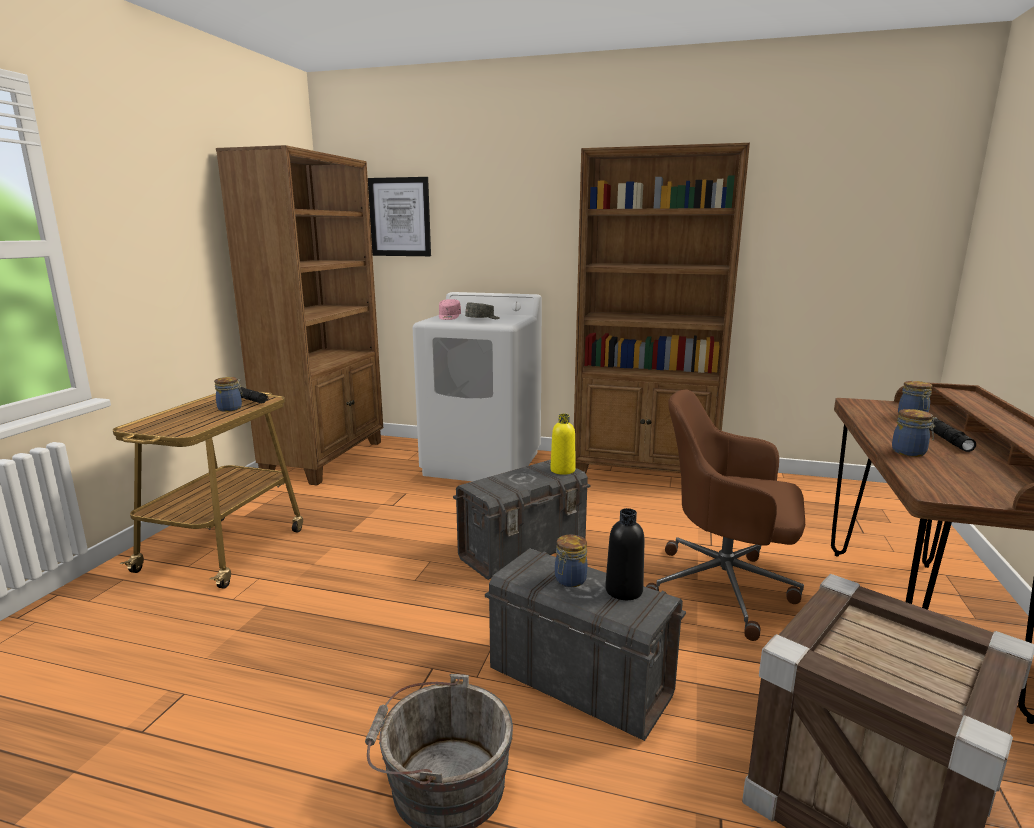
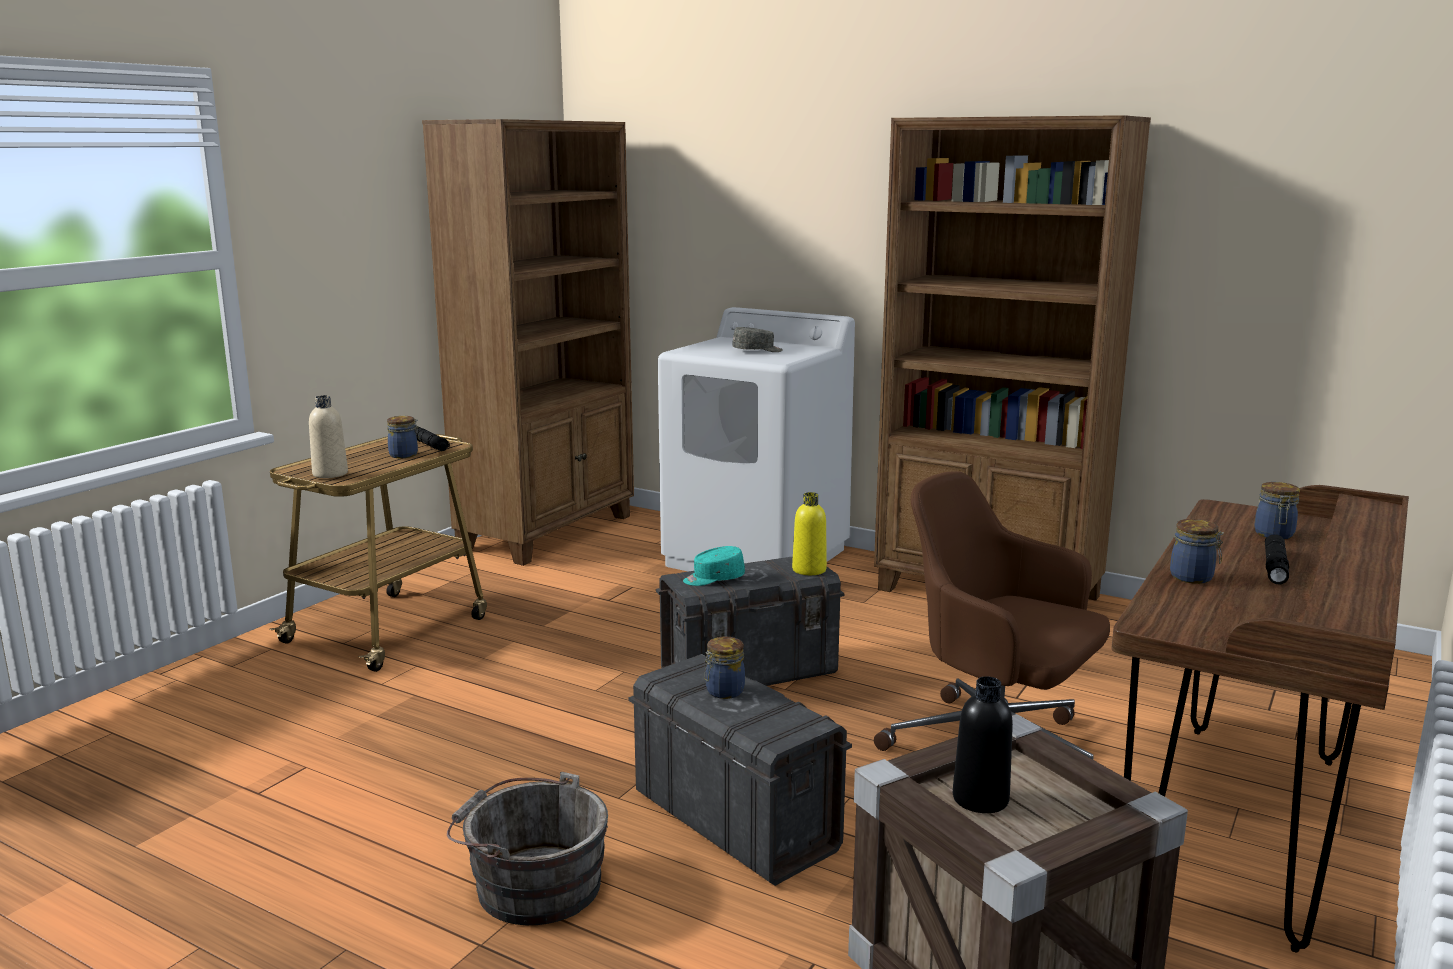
camera: 15 degrees right, 0 degrees up
(171, 428) = (330, 474): none -> beige bottle
(400, 217) = (670, 198): picture -> none
(449, 317) = (714, 346): pink cap -> none
(499, 484) = (713, 579): none -> turquoise cap
(624, 590) = (779, 709): black bottle -> black bottle (980, 799)

